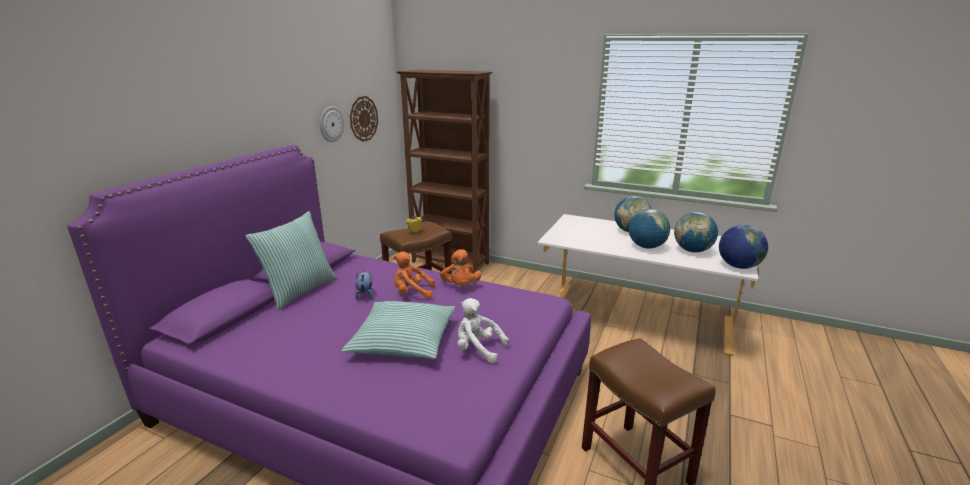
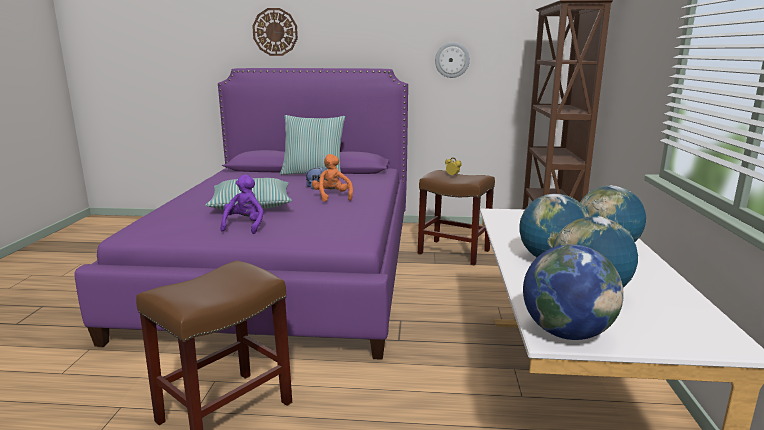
camera: 70 degrees right, 5 degrees down
(363, 118) = (503, 62): wall clock -> wall clock (275, 32)
(460, 286) = (360, 208): orange plush toy -> none
(478, 349) = (245, 226): white plush toy -> purple plush toy

